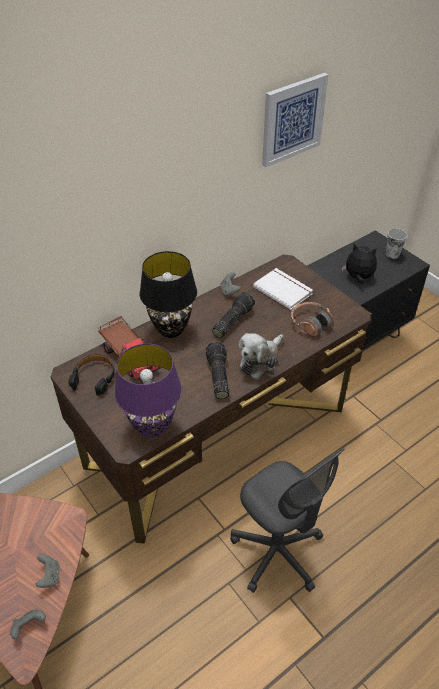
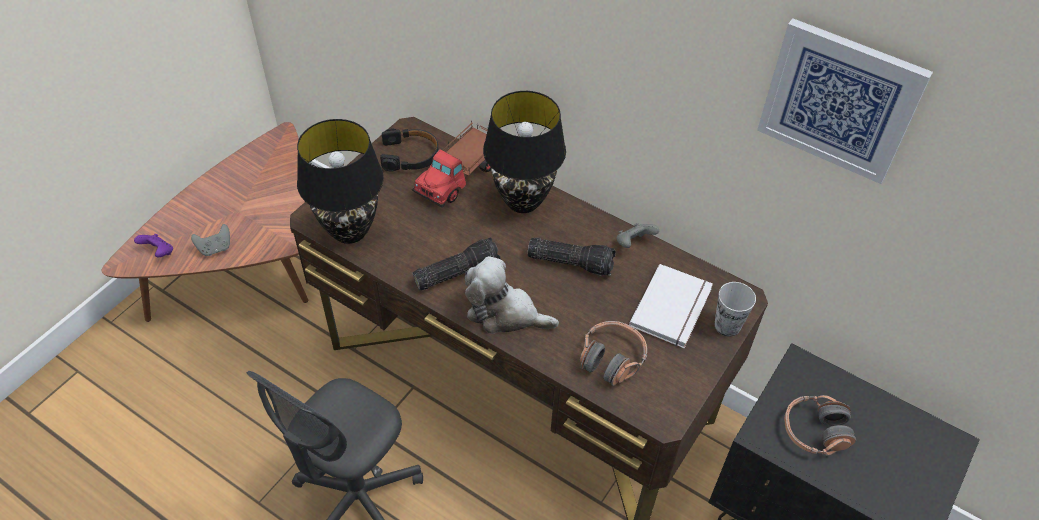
camera: 70 degrees right, 5 degrees up
(29, 626) = (159, 252): grey game controller -> purple game controller
(153, 427) = (349, 232): purple table lamp -> black table lamp
(358, 278) = (815, 431): plush toy -> headphones
(392, 254) = (920, 480): cup -> cup (727, 325)

